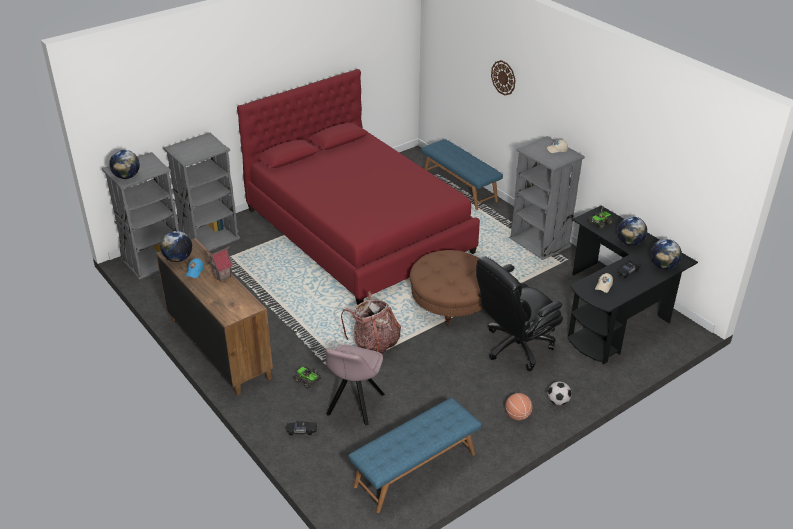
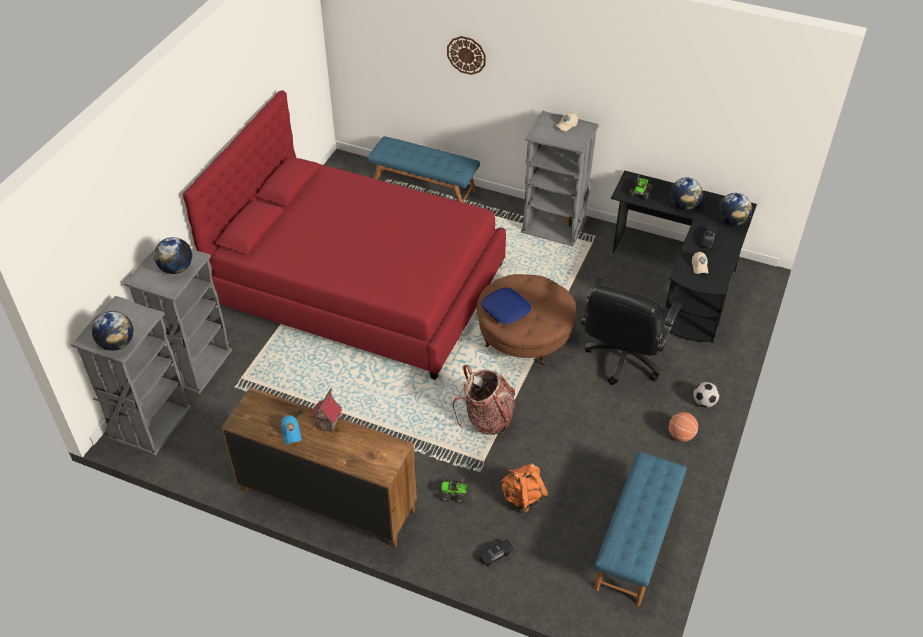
camera: 30 degrees left, 10 degrees up
(178, 259) = (256, 424): globe -> globe (176, 269)
(354, 404) = (523, 498): pink chair -> orange backpack
(433, 269) = (506, 309): none -> blue pillow

